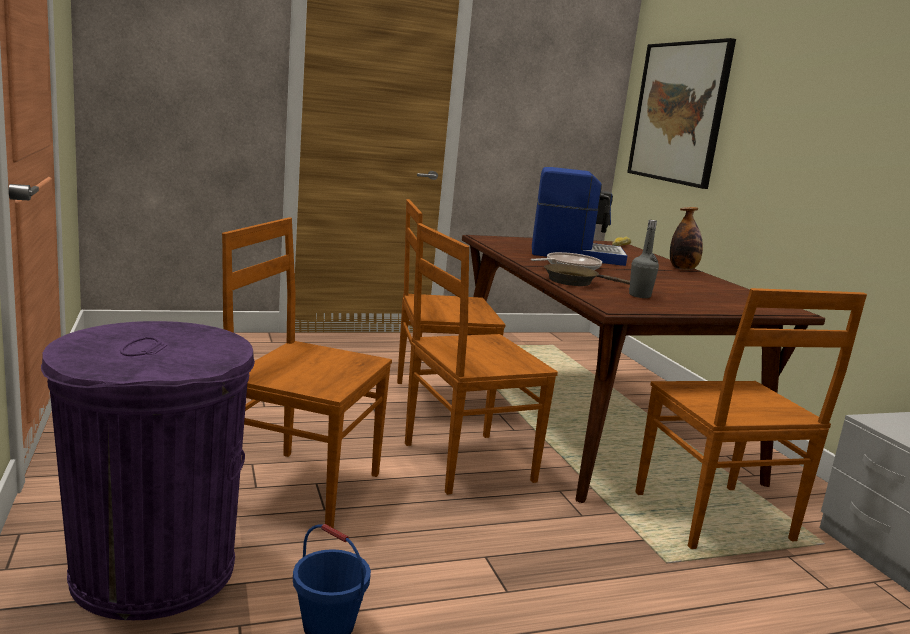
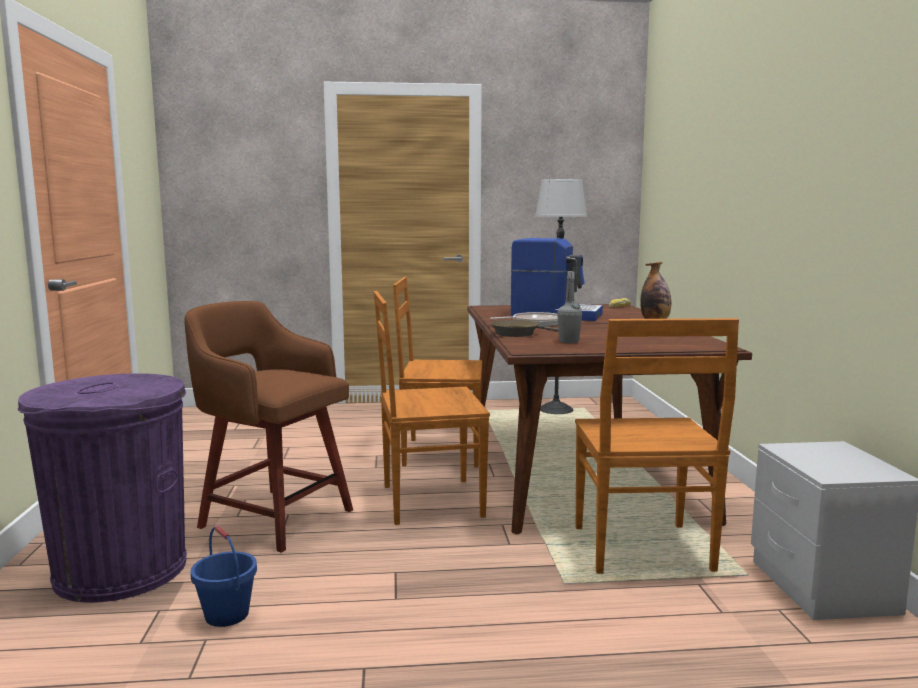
camera: 15 degrees right, 5 degrees down
(301, 487) = (273, 517): brown chair -> brown stool
(526, 347) = (555, 410): none -> floor lamp
(678, 113) = (673, 179): picture -> none

